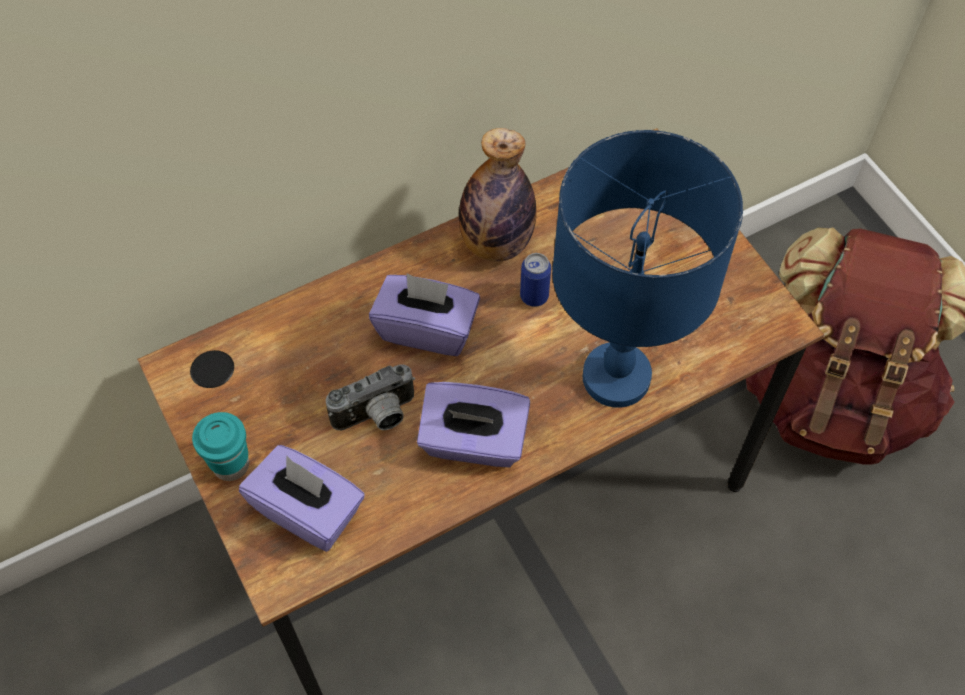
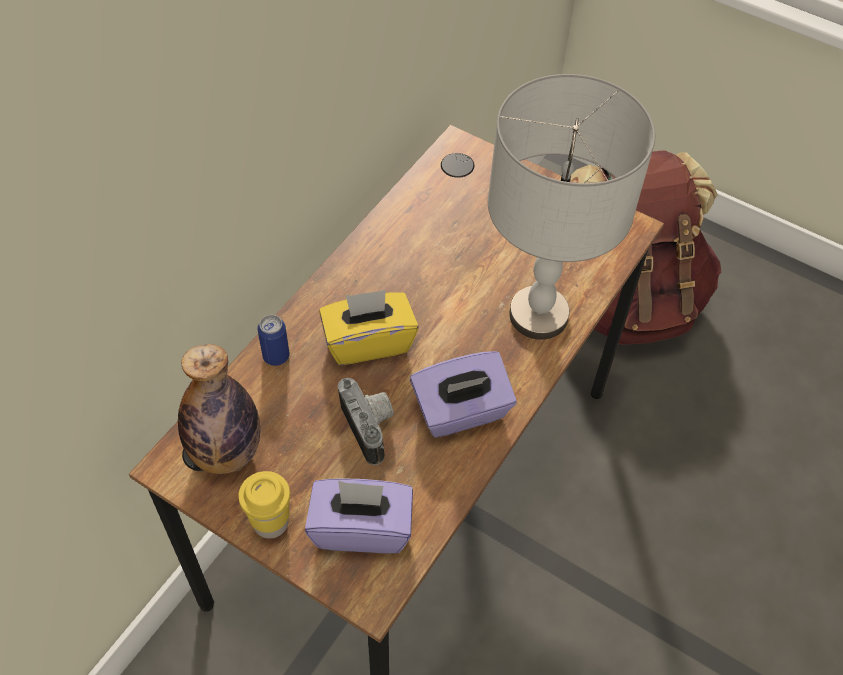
camera: 30 degrees left, 5 degrees down
(231, 465) = (270, 523): turquoise cup -> yellow cup
(377, 417) = (371, 427): camera -> camera turned 60 degrees counterclockwise
(427, 328) = (368, 341): purple tissue box -> yellow tissue box
(496, 243) = (382, 255): bottle -> bottle (226, 452)
(534, 296) = (437, 282): can -> can (276, 356)
(616, 378) = (539, 316): blue table lamp -> grey table lamp

